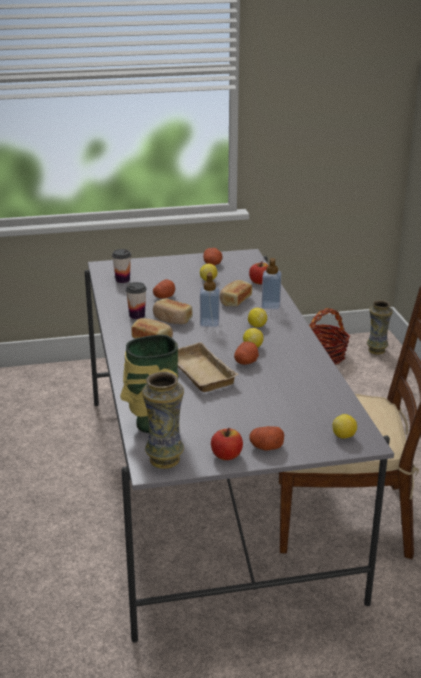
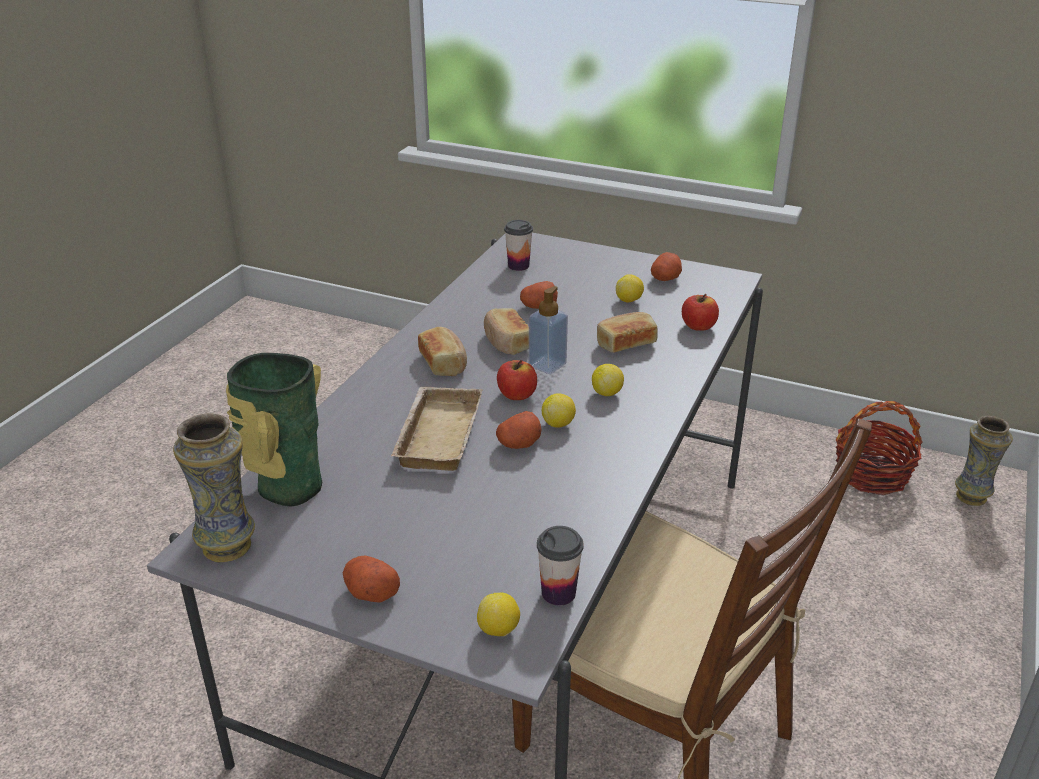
camera: 35 degrees right, 5 degrees up
(137, 315) = (470, 321): cup -> cup (558, 593)
(226, 455) = (305, 579): apple -> apple (516, 395)
(270, 305) = (667, 368): soap dispenser -> none

